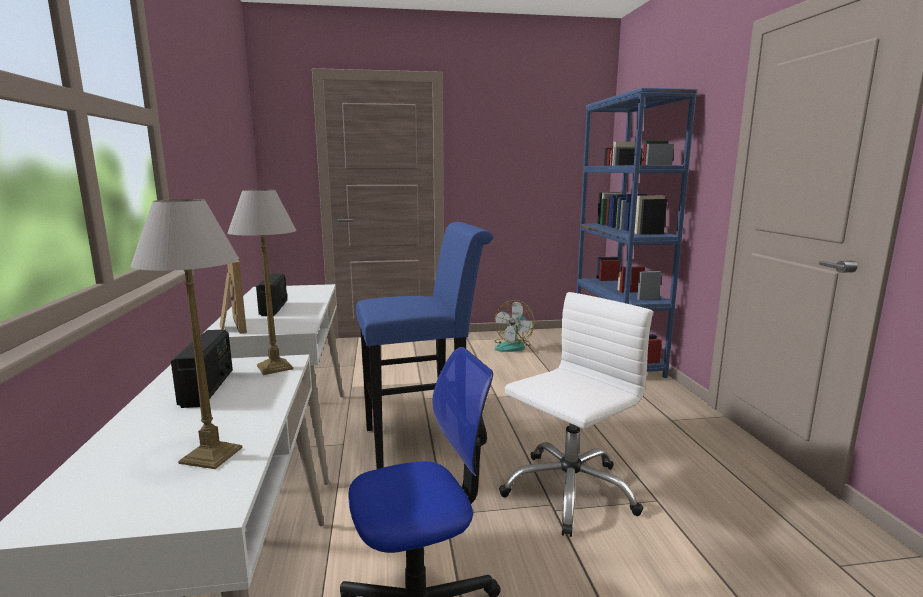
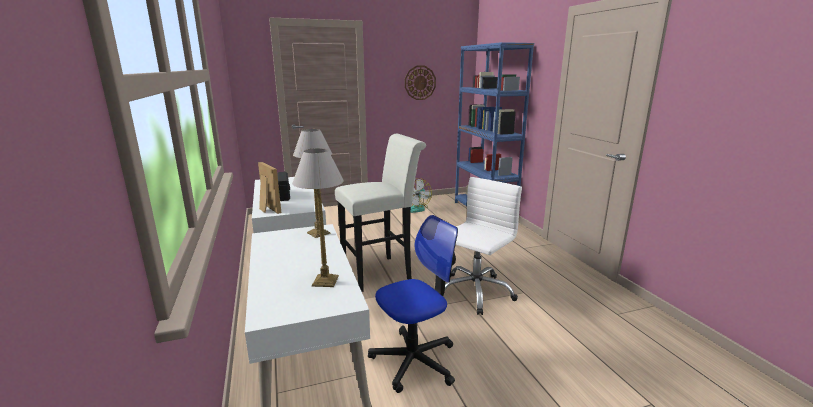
camera: 10 degrees left, 5 degrees up
(208, 388) = (289, 247): radio -> none
(423, 441) = (381, 272): blue stool -> white stool
(526, 161) = (420, 82): none -> wall clock

